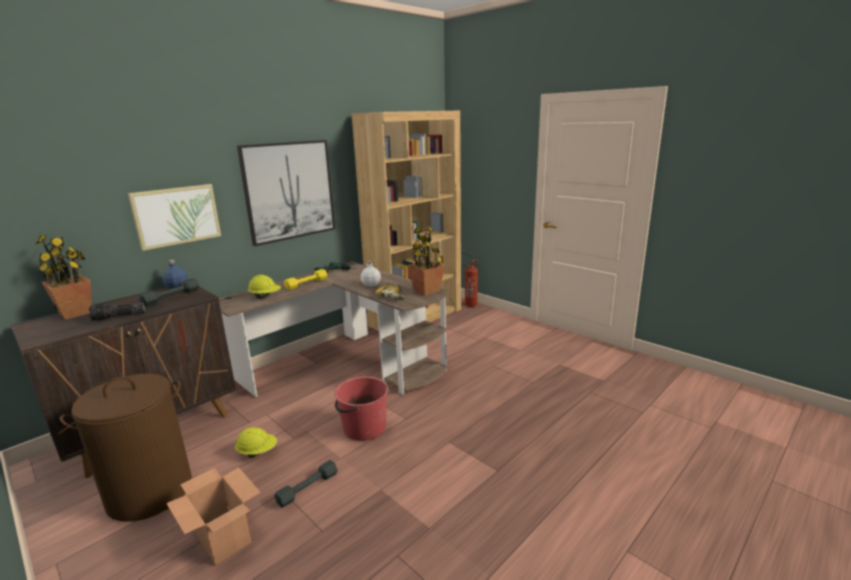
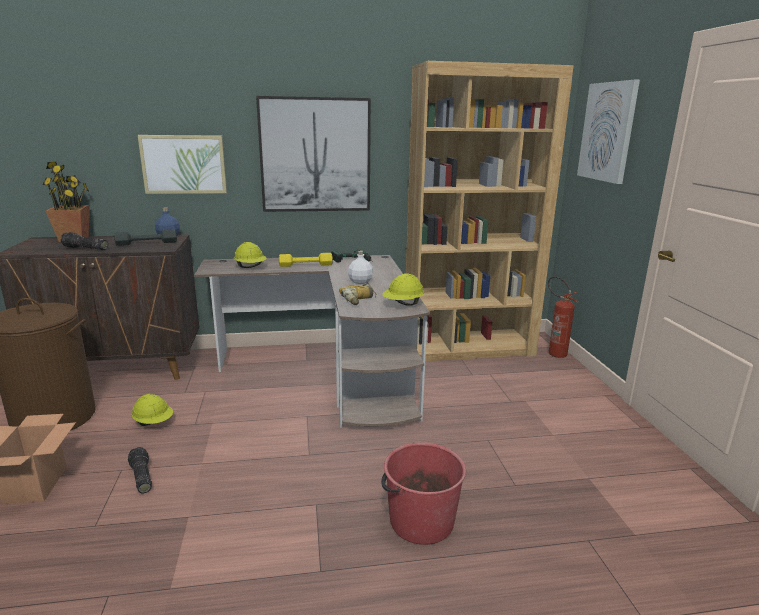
camera: 35 degrees right, 0 degrees up
(307, 488) = (141, 477): grey dumbbell -> flashlight
(363, 428) = (259, 444): red bucket -> red bucket (420, 521)
(427, 291) = (403, 304): potted plant -> yellow hard hat
(482, 152) = (607, 132): none -> picture

